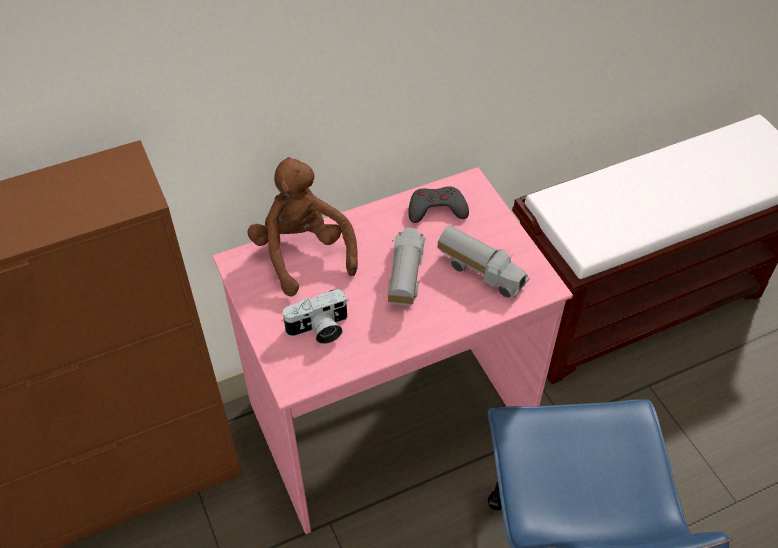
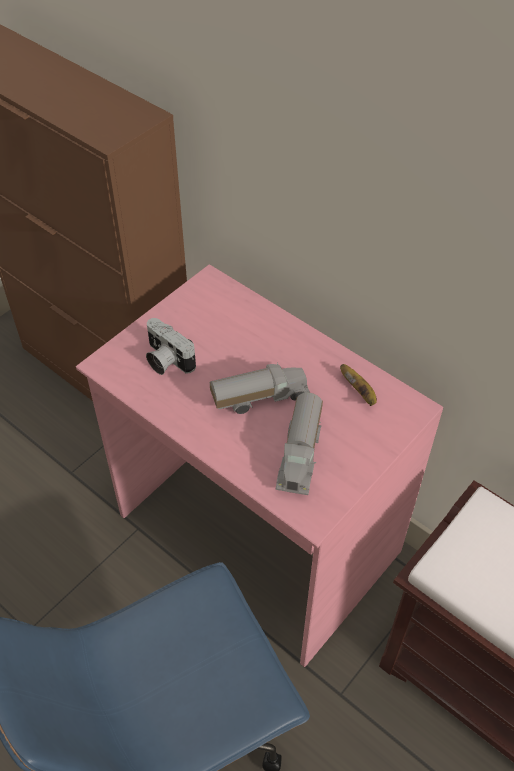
camera: 65 degrees right, 0 degrees up
(303, 253) = (244, 317): brown plush toy -> none
(436, 209) = (359, 392): grey game controller -> banana

